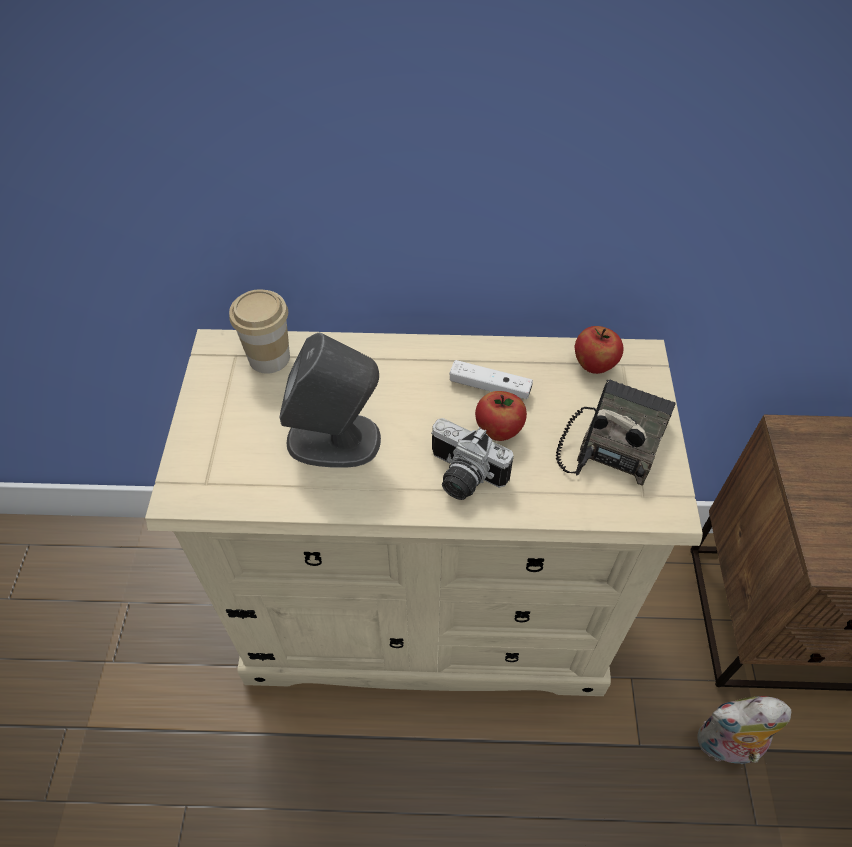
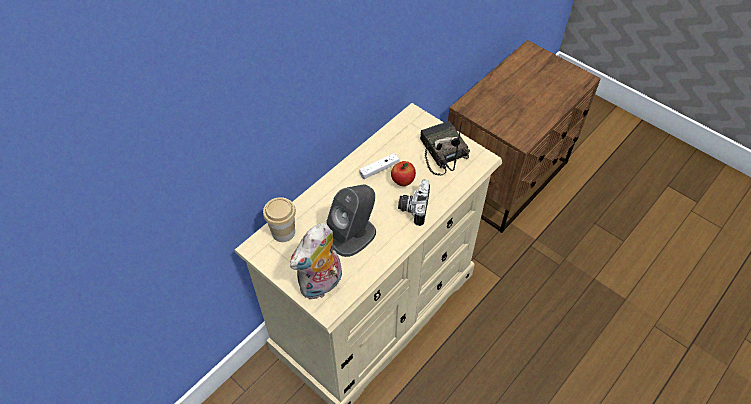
camera: 50 degrees left, 0 degrees up
(462, 477) = (413, 207): camera -> camera turned 120 degrees clockwise
(594, 365) = (402, 131): apple -> none
(726, 746) = (525, 250): plush toy -> plush toy (321, 285)

